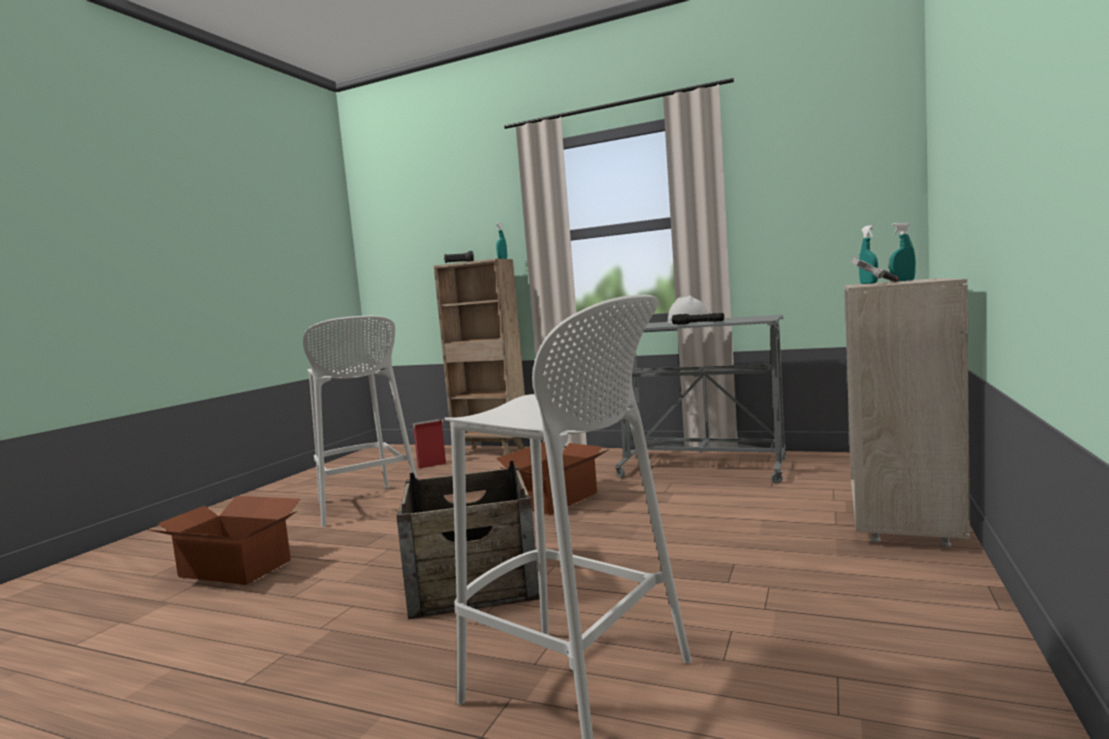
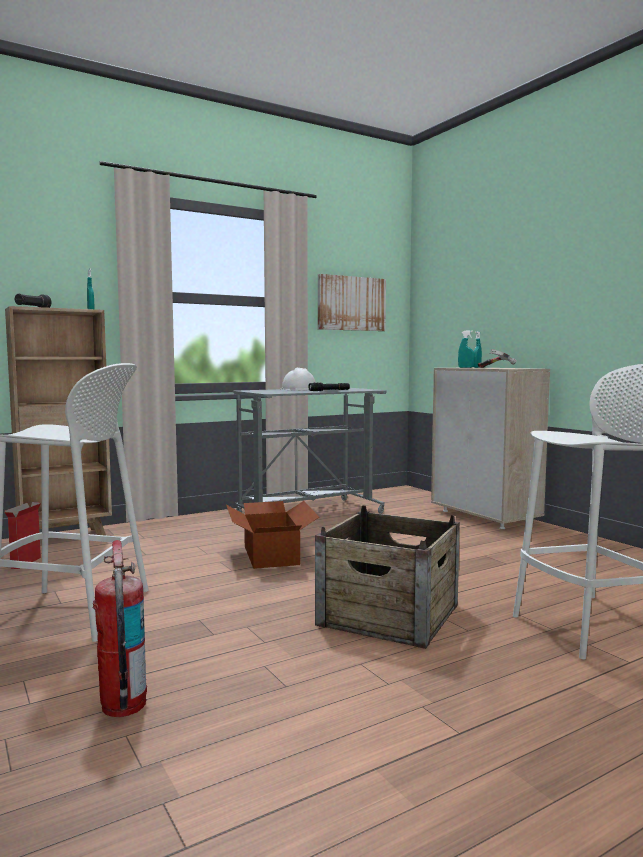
camera: 55 degrees left, 0 degrees up
(235, 568) = (122, 706): cardboard box -> fire extinguisher
(810, 201) = (351, 303): none -> picture

